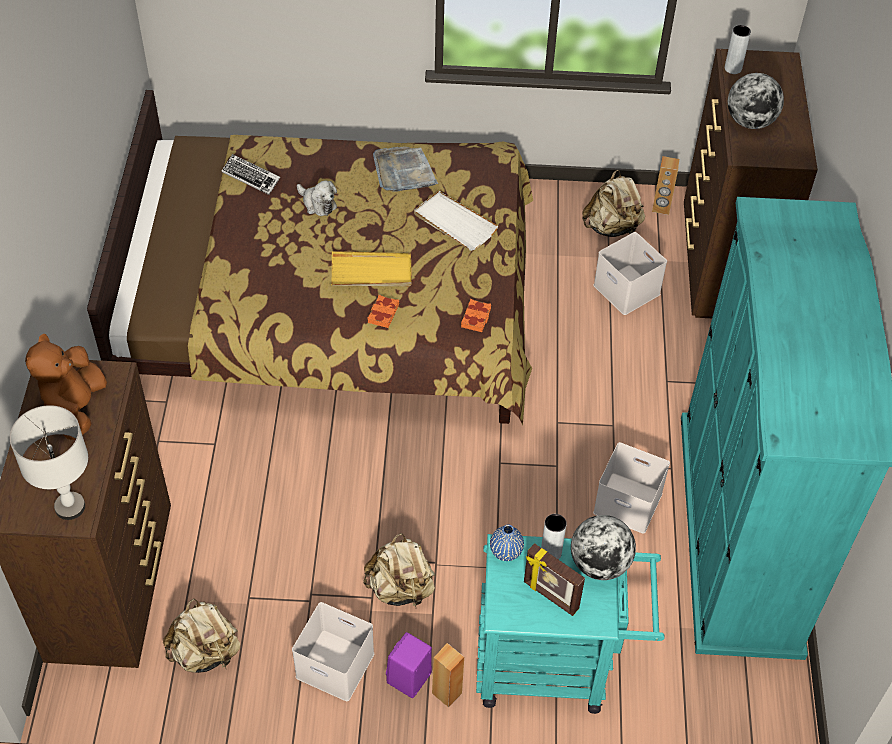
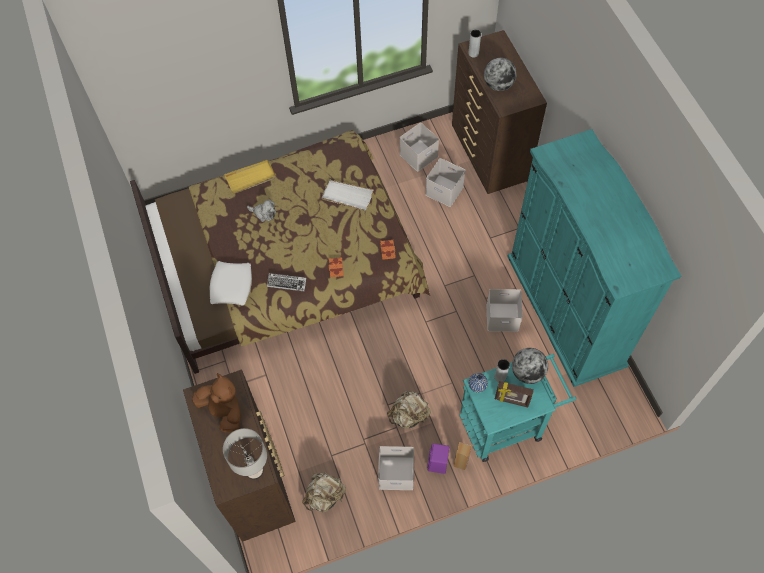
camera: 20 degrees left, 10 degrees up
(75, 408) = (223, 411): brown plush toy -> brown plush toy turned 150 degrees clockwise
(215, 281) = (231, 285): none -> white pillow
(251, 177) = (216, 211): keyboard -> keyboard (287, 283)
(371, 272) = (316, 245): yellow tray -> yellow tray (251, 178)
(403, 172) = (302, 174): grey tray -> none
(612, 227) = (418, 155): beige backpack -> white storage box
(661, 208) = (439, 132): brown speaker -> none

